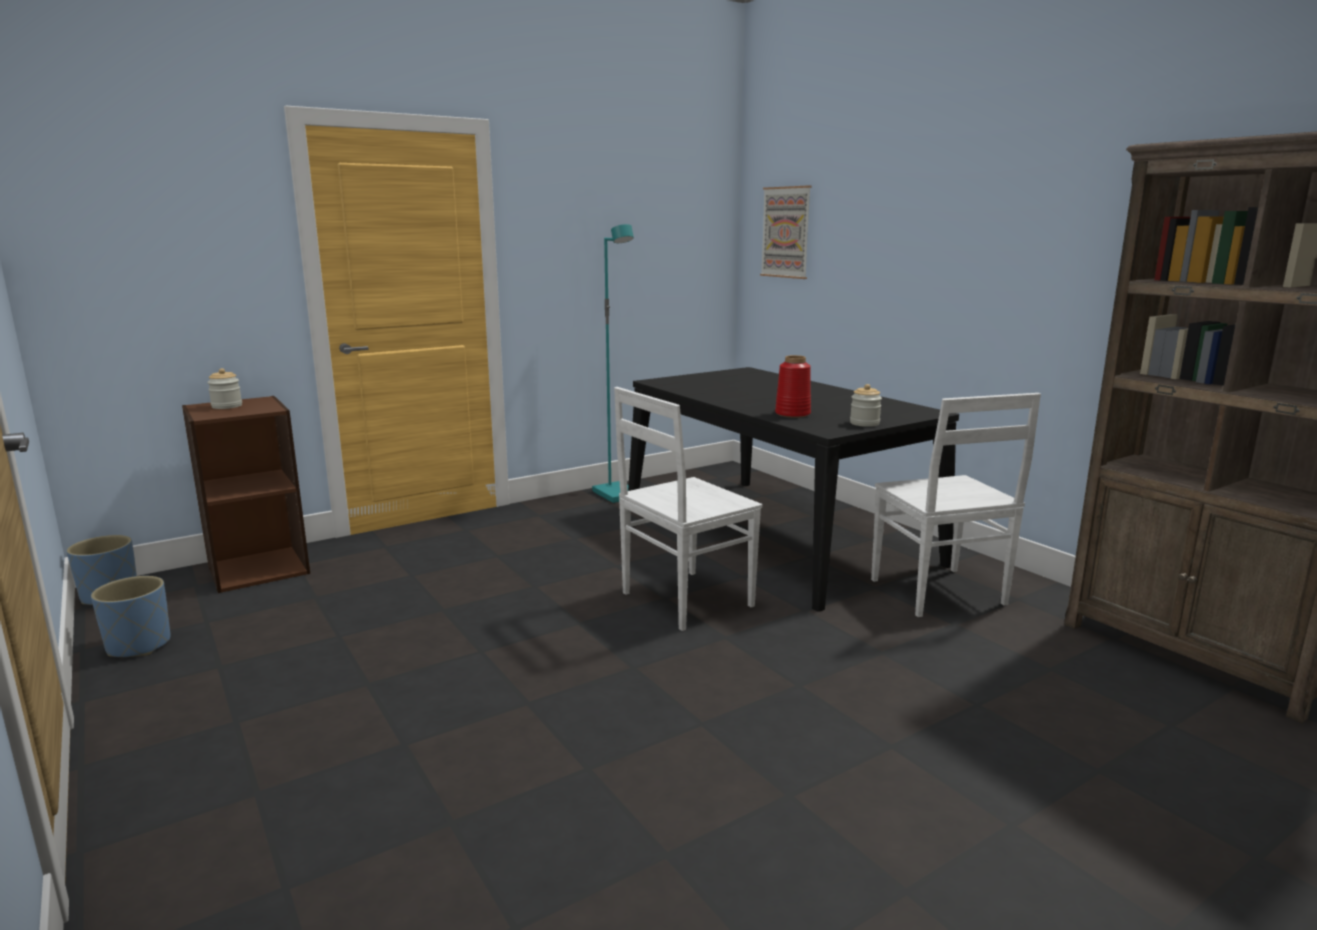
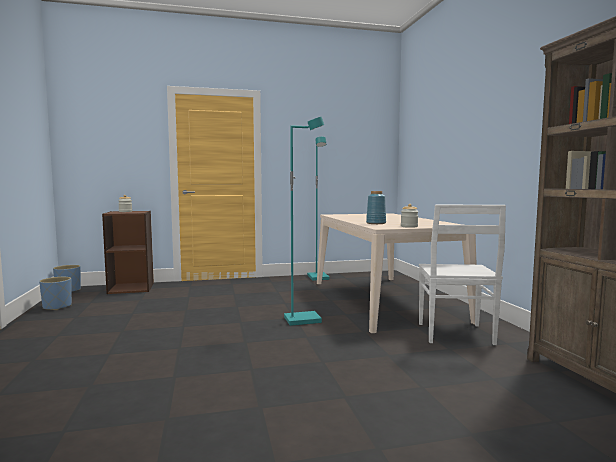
camera: 20 degrees right, 10 degrees down
(684, 600) = (302, 320): white chair -> turquoise floor lamp
(775, 535) = (383, 300): black dining table -> beige dining table
(786, 232) = (416, 142): picture -> none
(793, 414) = (376, 223): red vase -> blue vase

